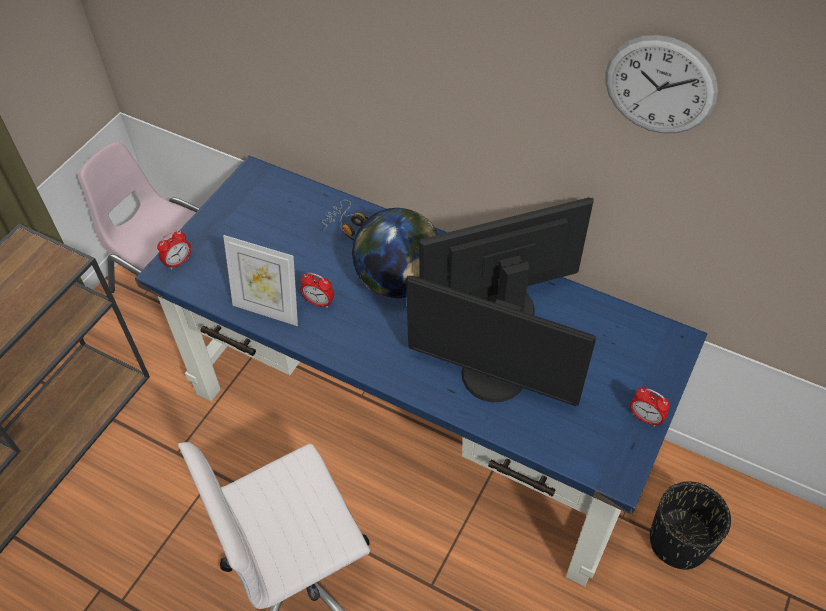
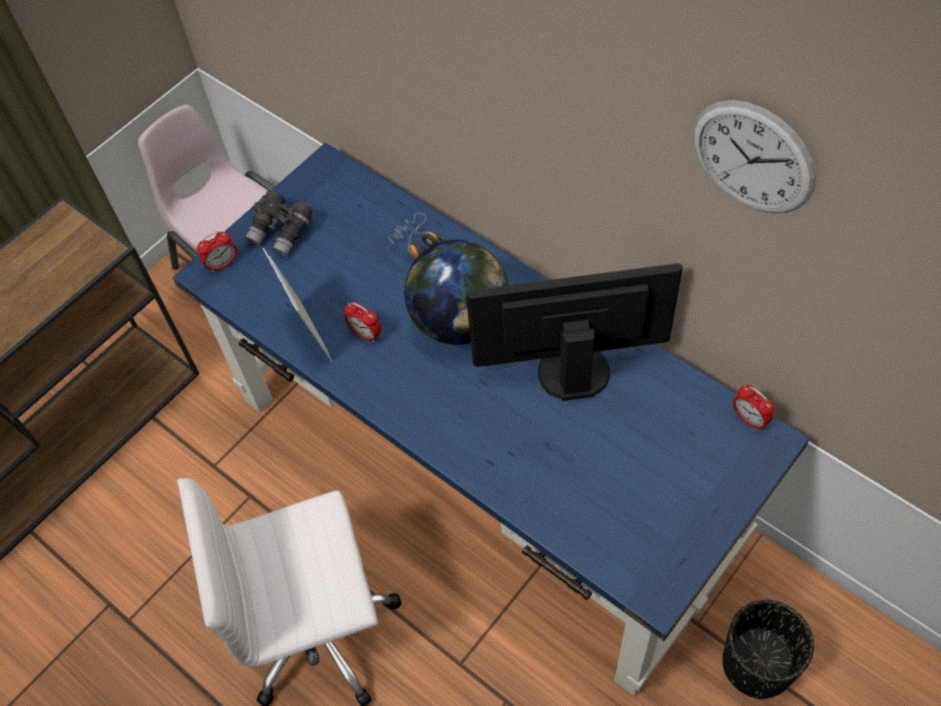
camera: 15 degrees right, 5 degrees up
(227, 230) = (282, 232): none -> grey binoculars
(268, 309) = (308, 335): picture frame -> picture frame turned 150 degrees counterclockwise
(492, 378) = (540, 454): monitor -> none
(645, 418) = (706, 530): alarm clock -> alarm clock (749, 419)

